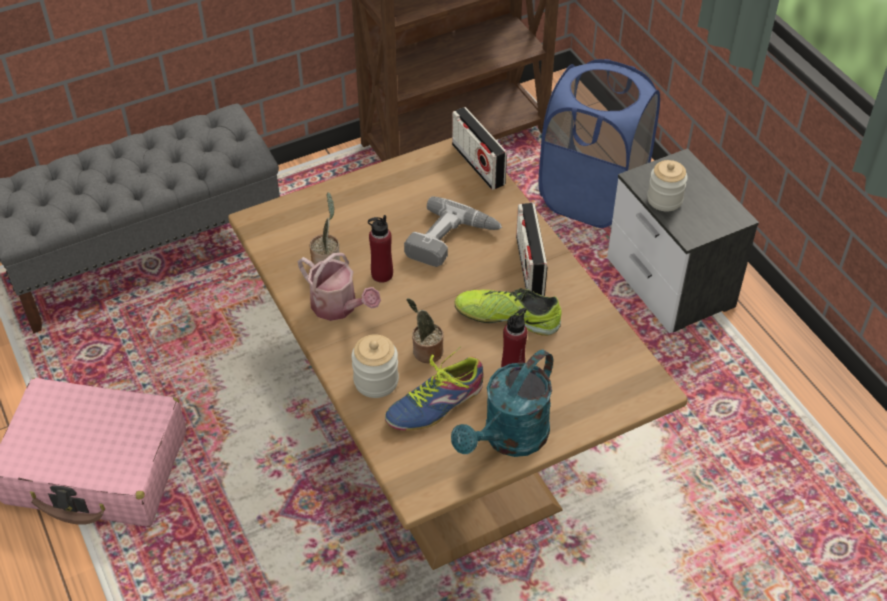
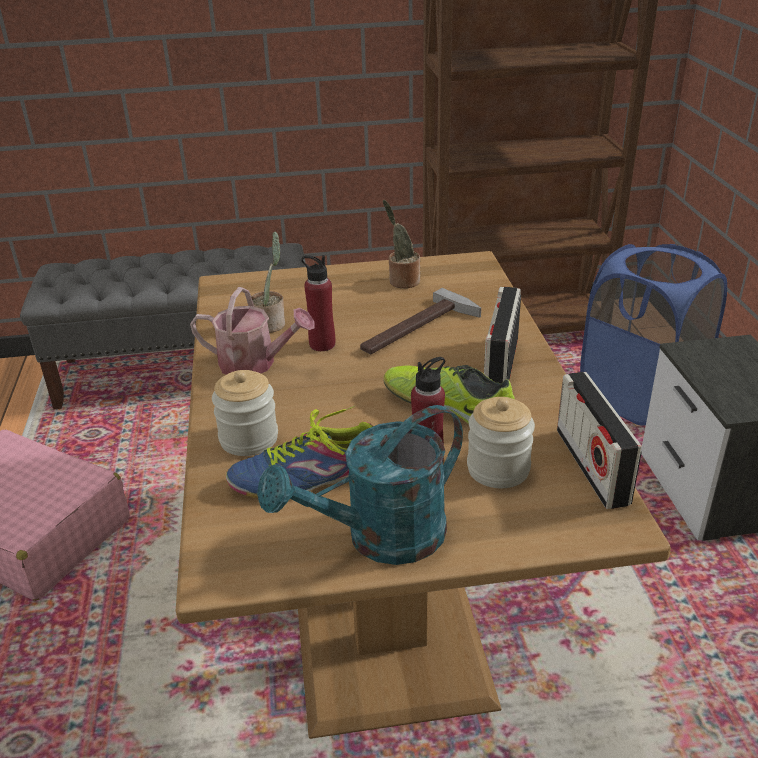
camera: 20 degrees right, 15 degrees down
(339, 307) = (255, 364): watering can -> watering can turned 45 degrees counterclockwise
(425, 351) = (327, 422): potted plant -> potted plant (402, 281)
(452, 241) = (418, 330): power drill -> hammer
(478, 164) = (483, 275): radio -> radio (591, 466)
(664, 199) = (710, 373): jar -> jar (498, 469)

